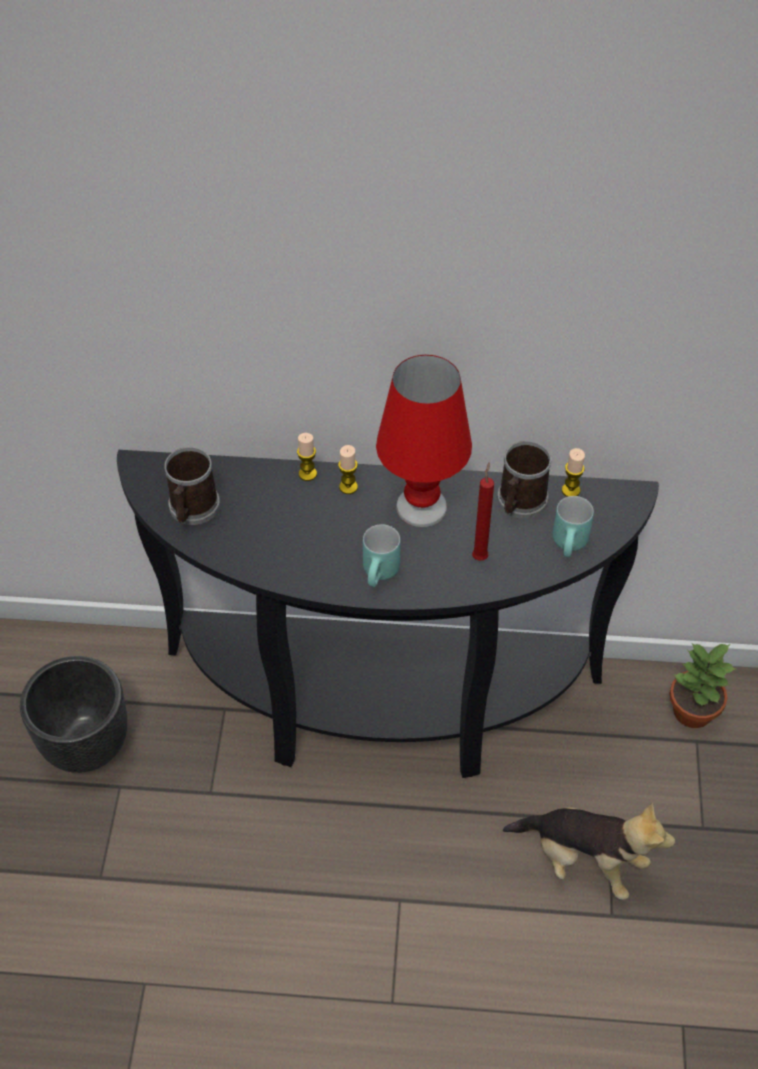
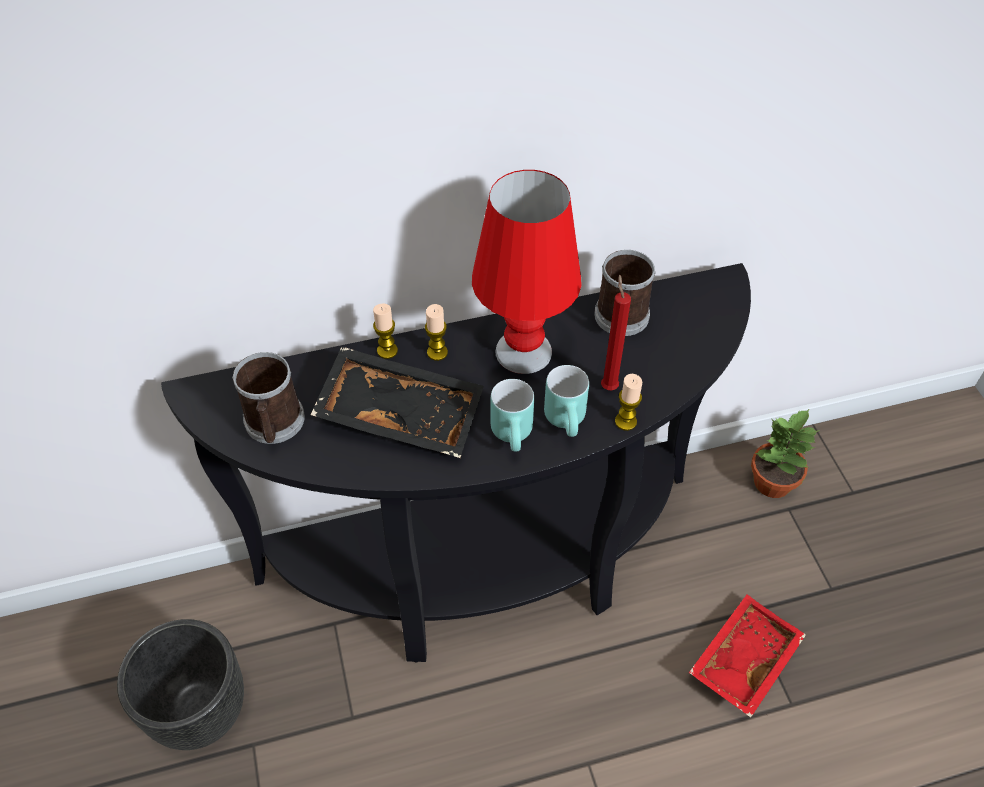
camera: 20 degrees left, 0 degrees up
(297, 528) = (401, 412): none -> black tray
(570, 490) = (664, 294): candle -> candle (625, 421)
(571, 546) = (693, 349): turquoise mug -> turquoise mug (569, 422)
(583, 861) = (742, 659): plush toy -> red tray

